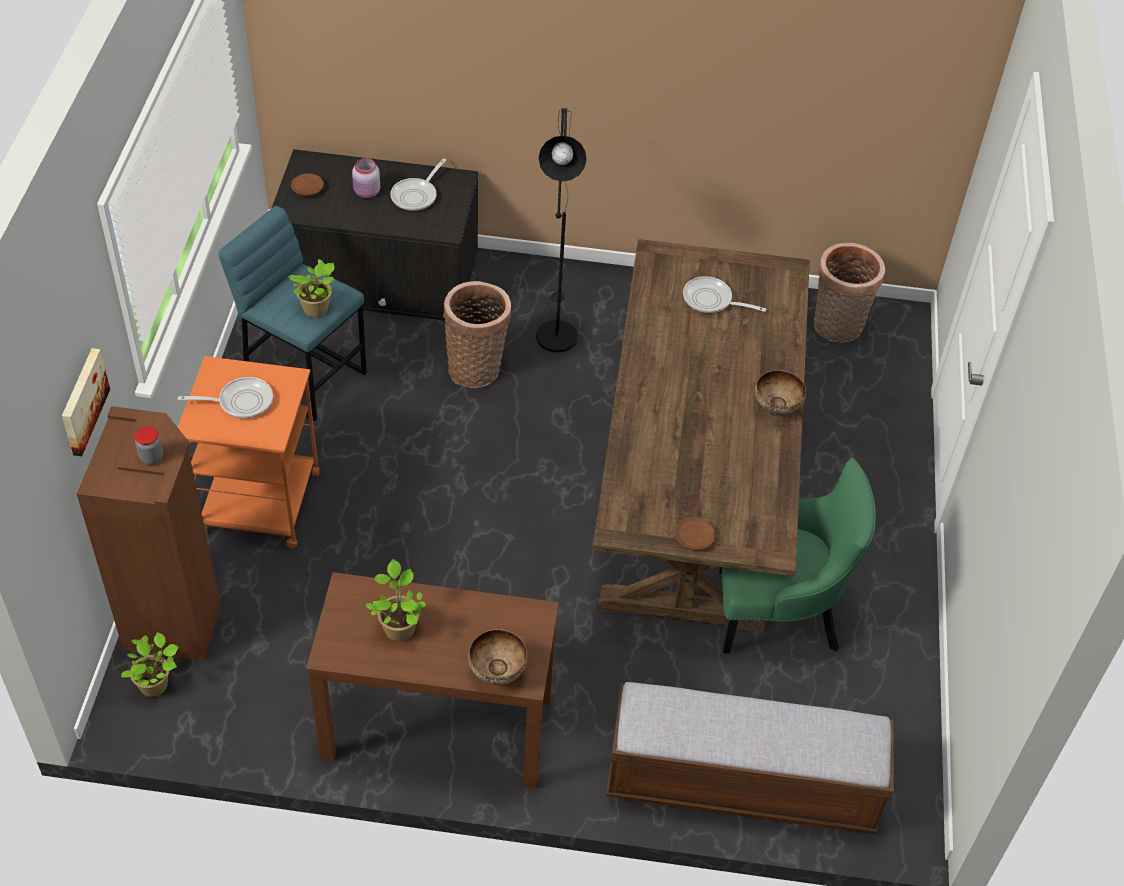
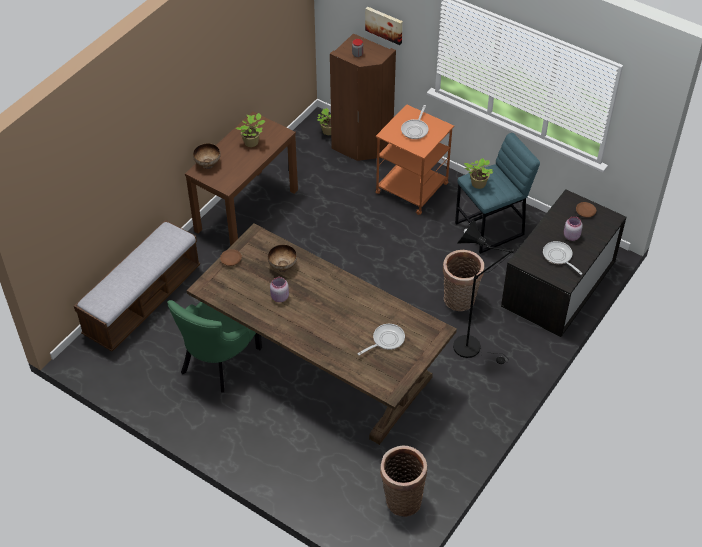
camera: 120 degrees right, 0 degrees up
(723, 444) = (279, 297): none -> pink jar
(776, 409) = (289, 331): bowl -> bowl (283, 266)

